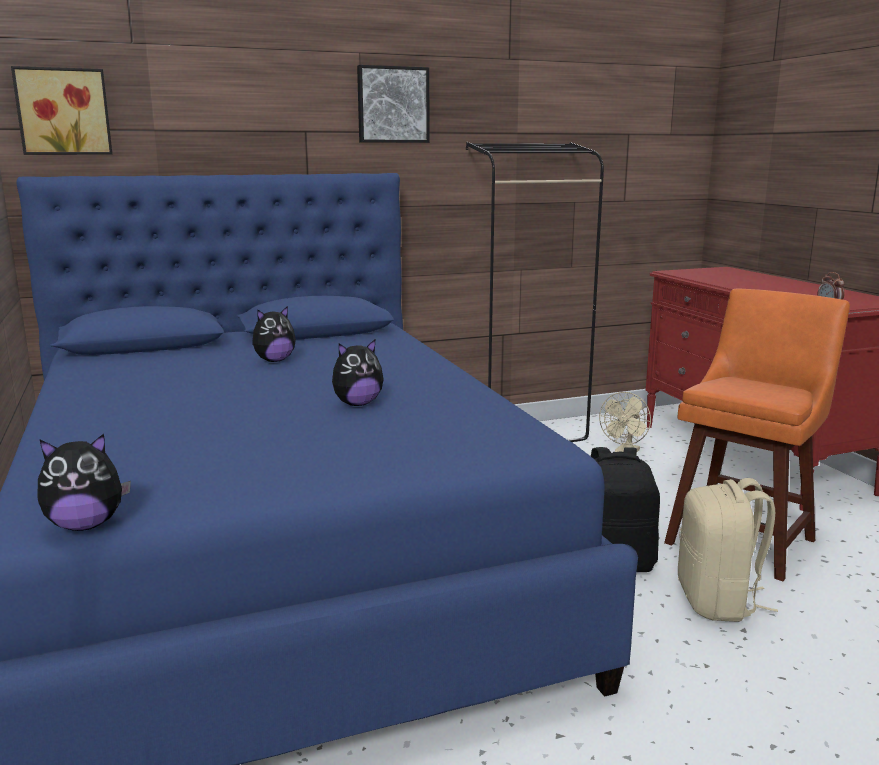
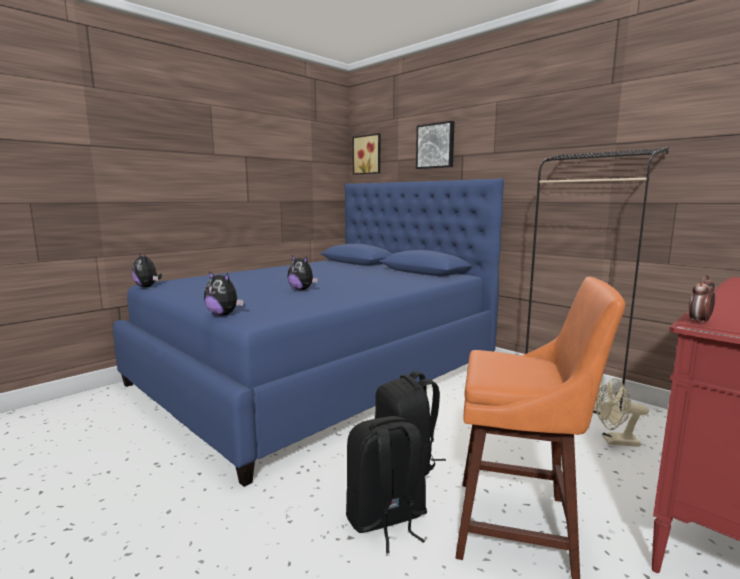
camera: 65 degrees right, 5 degrees down
(274, 360) = (358, 274): plush toy -> plush toy (223, 314)
(392, 105) = (513, 133): picture -> picture (436, 146)
(718, 601) = (386, 519): beige backpack -> black backpack

